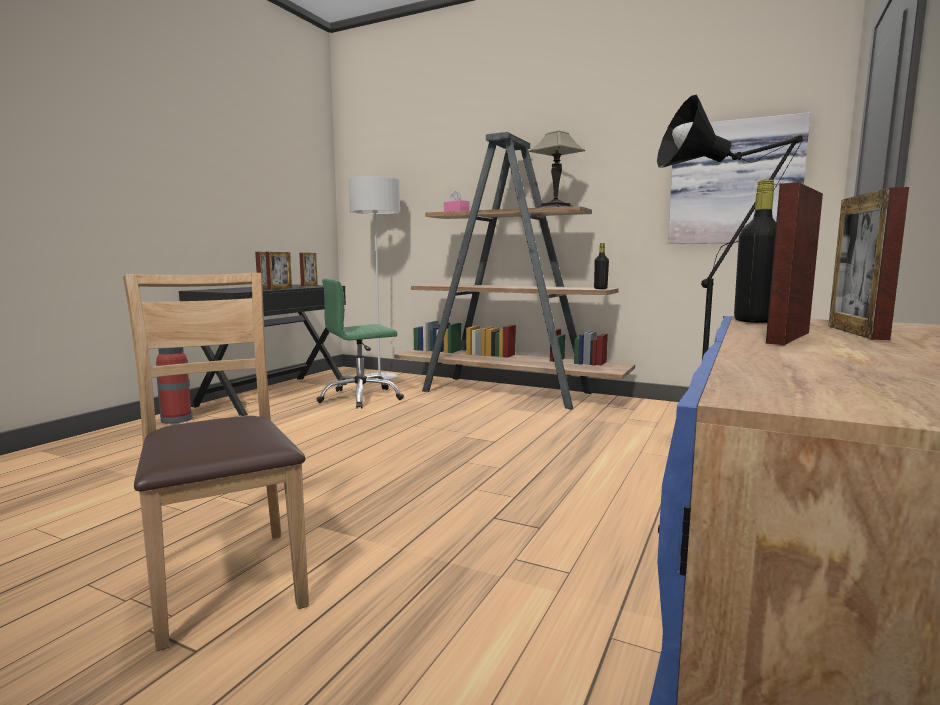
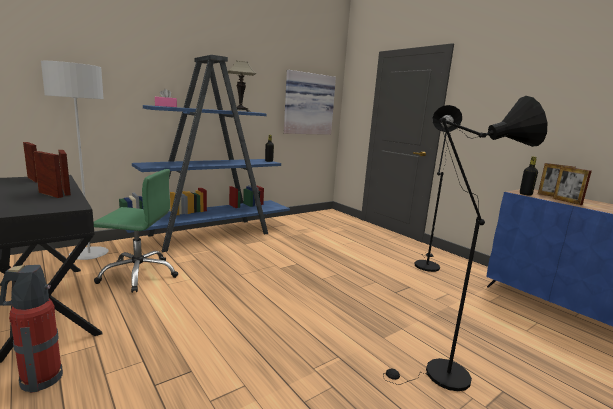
camera: 65 degrees left, 5 degrees up
(226, 581) = (440, 376): brown chair -> black floor lamp
(360, 398) = (139, 274): green office chair -> green office chair turned 90 degrees counterclockwise
(509, 392) = (212, 234): brown bookcase -> blue bookcase

